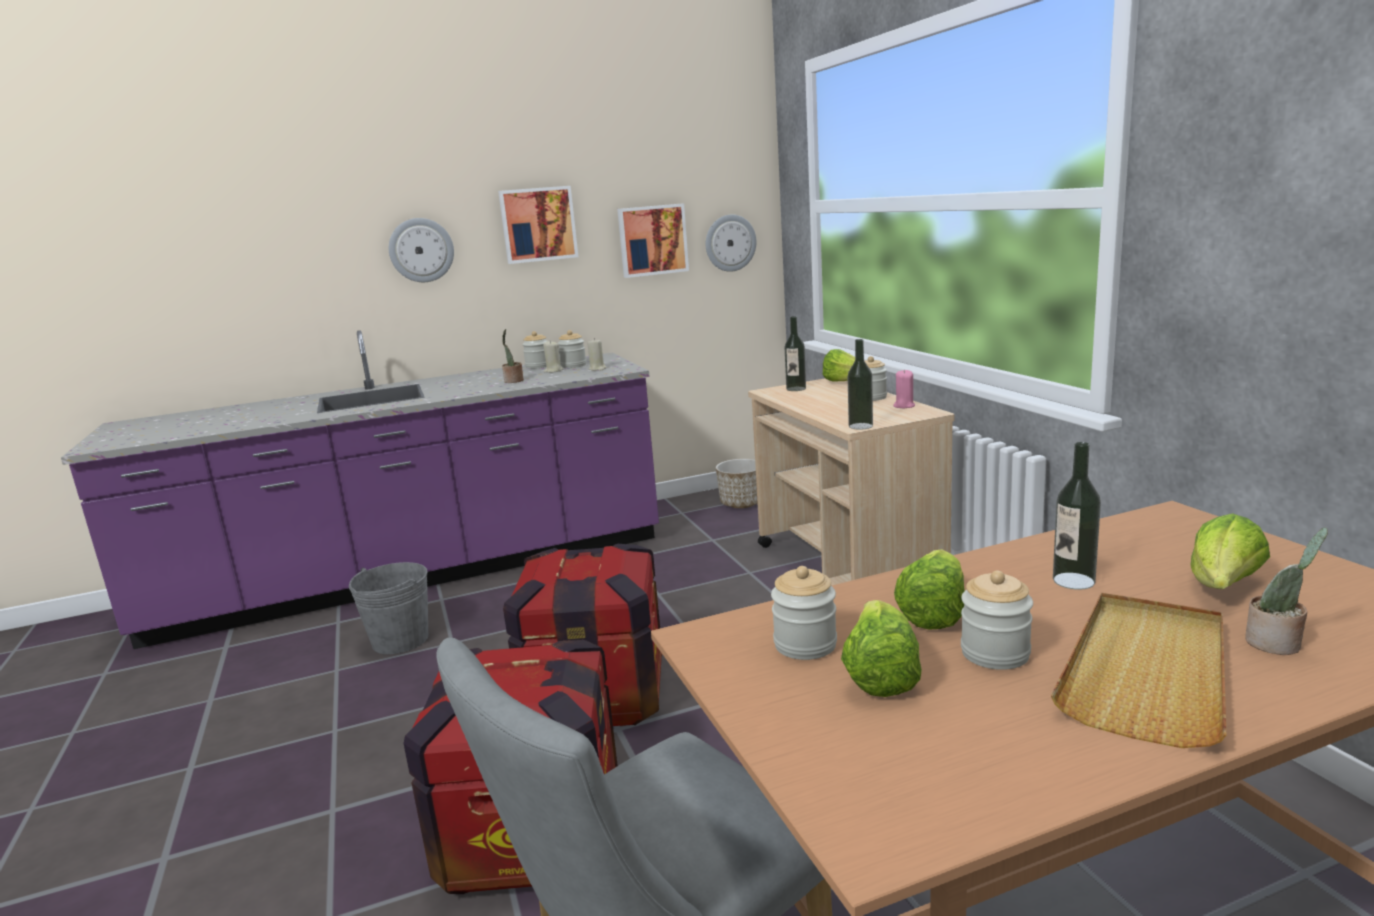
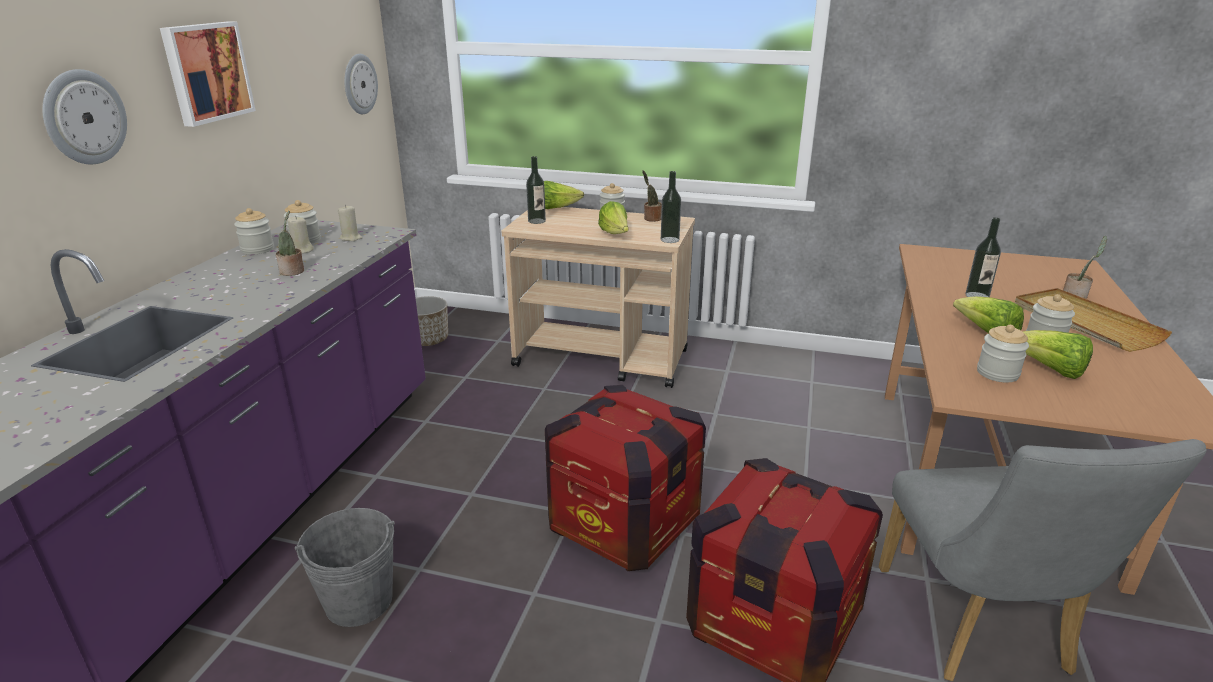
camera: 55 degrees left, 10 degrees up
(652, 240) = (305, 85): picture -> none
(904, 406) = (651, 218): pink candle -> potted plant
(1223, 587) = (1012, 278): lettuce -> lettuce (615, 234)

